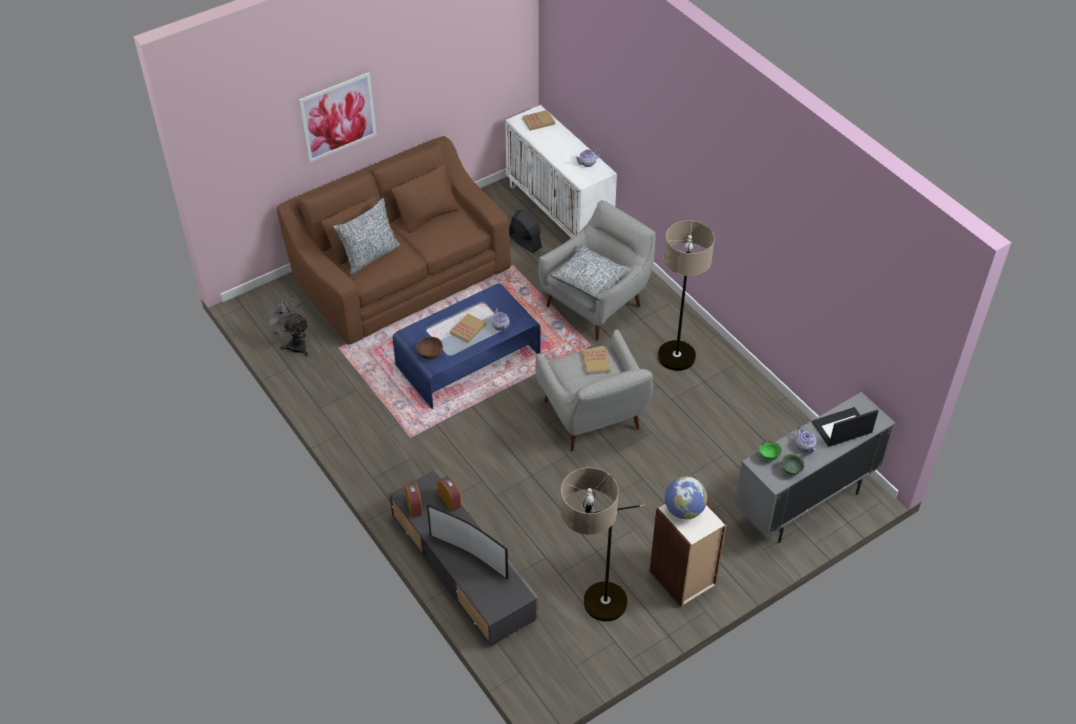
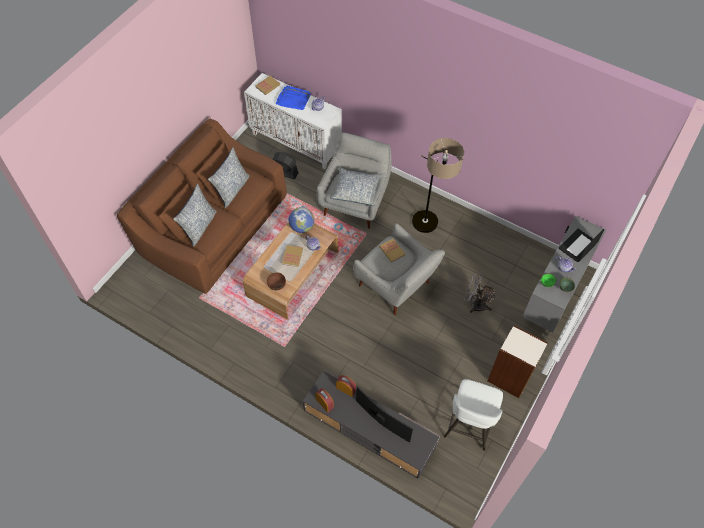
camera: 25 degrees left, 10 degrees up
(294, 343) = (165, 306): grey fan -> grey fan (475, 304)
(338, 117) = (141, 134): picture -> none
(433, 228) = (232, 189): none -> pillow
(468, 359) = (292, 274): blue coffee table -> brown coffee table
(470, 554) = (381, 423): television -> television turned 150 degrees counterclockwise
(562, 145) = (293, 99): none -> blue tray
(593, 613) = (468, 426): floor lamp -> white stool
(684, 510) = (517, 343): globe -> globe (302, 227)

